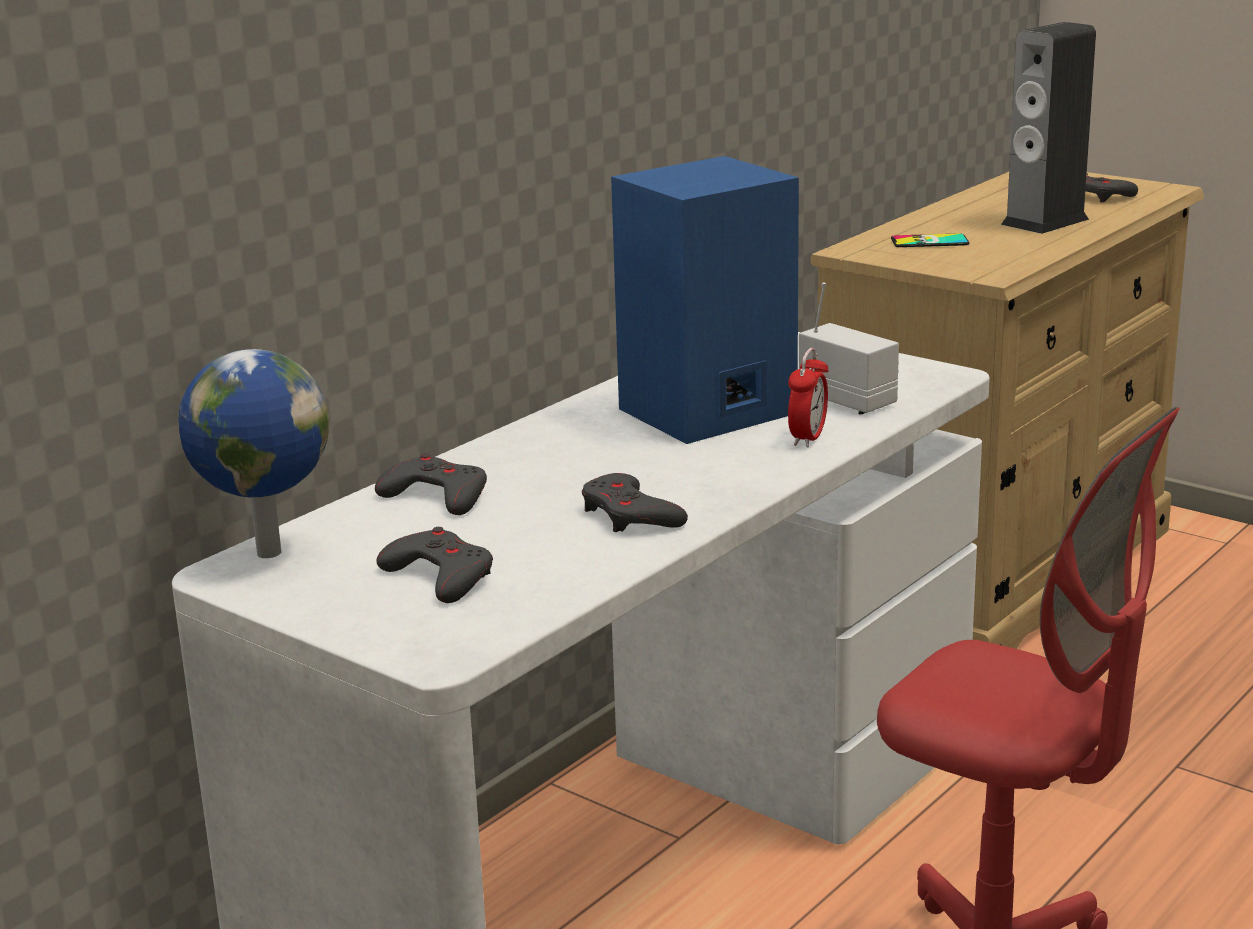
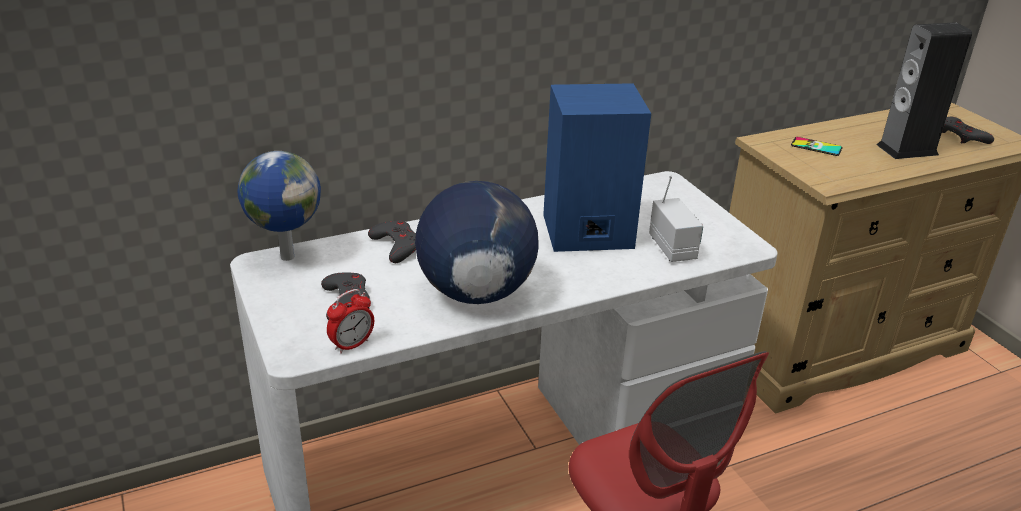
camera: 25 degrees right, 10 degrees up
(630, 515) = (475, 292): grey game controller -> globe
(808, 438) = (622, 269): alarm clock -> alarm clock (352, 345)

